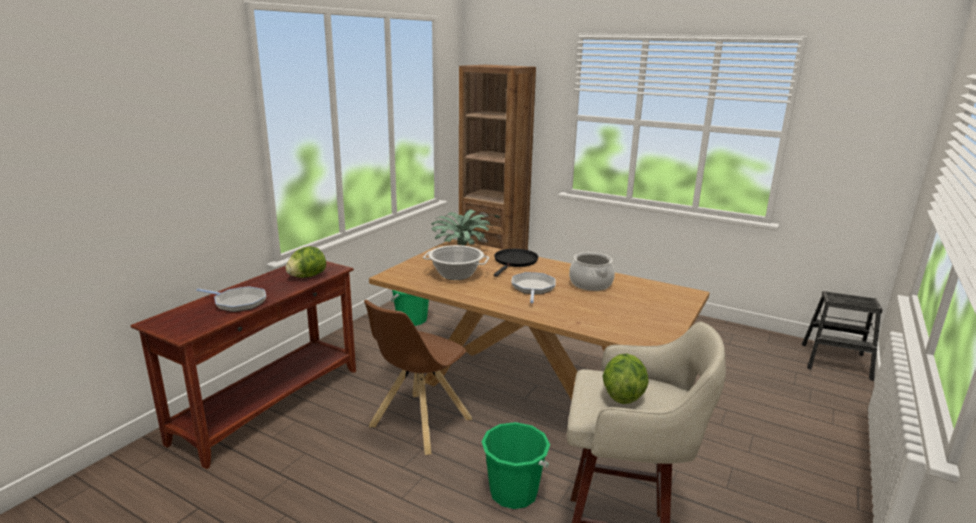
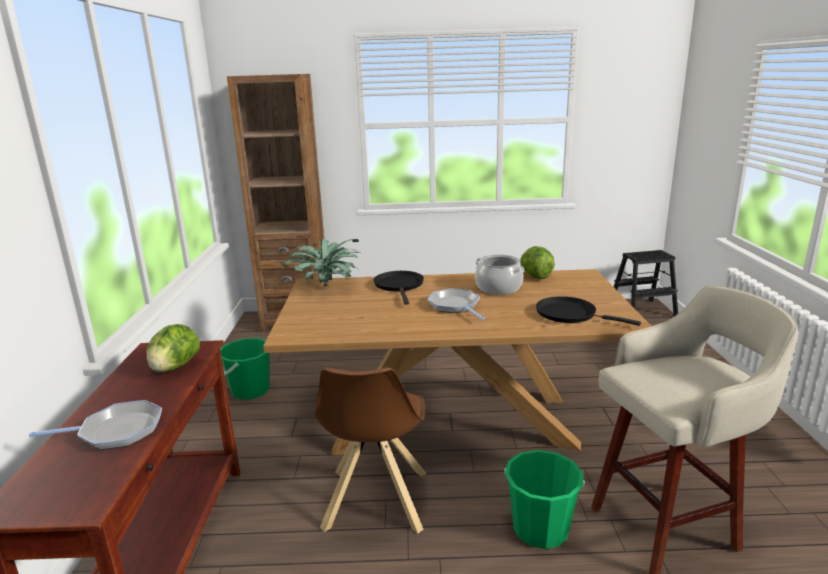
camera: 30 degrees left, 0 degrees up
(456, 274) = (360, 314): cooking pot -> none
(616, 321) = (570, 314): none -> black frying pan
(622, 395) = (678, 378): lettuce -> lettuce (535, 276)

